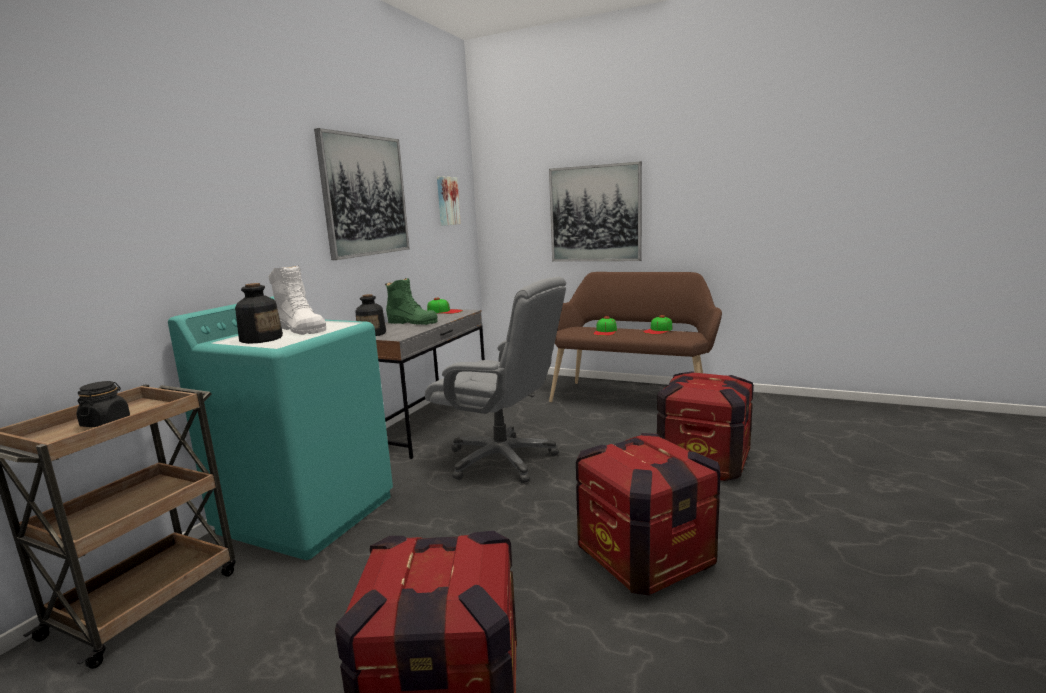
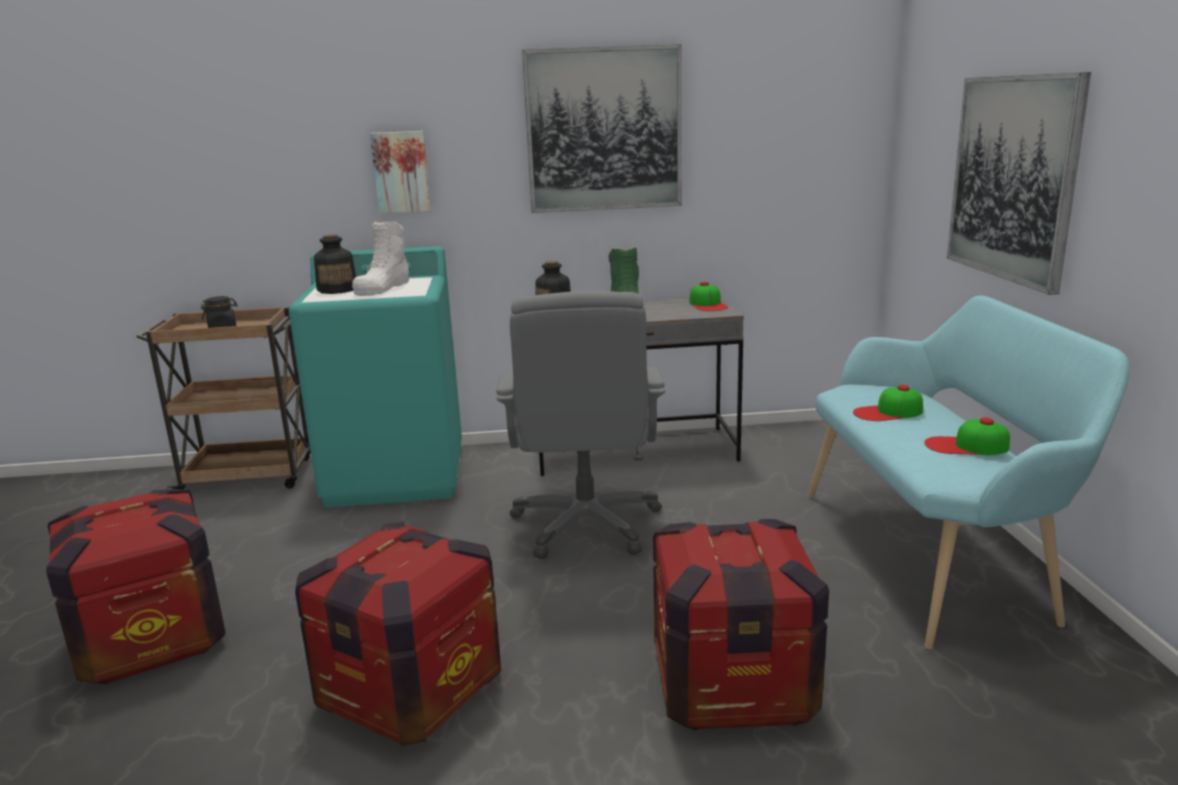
camera: 60 degrees right, 5 degrees up
(447, 201) = (802, 131): picture -> picture (401, 172)
(632, 397) = (933, 554): brown bench -> turquoise bench

